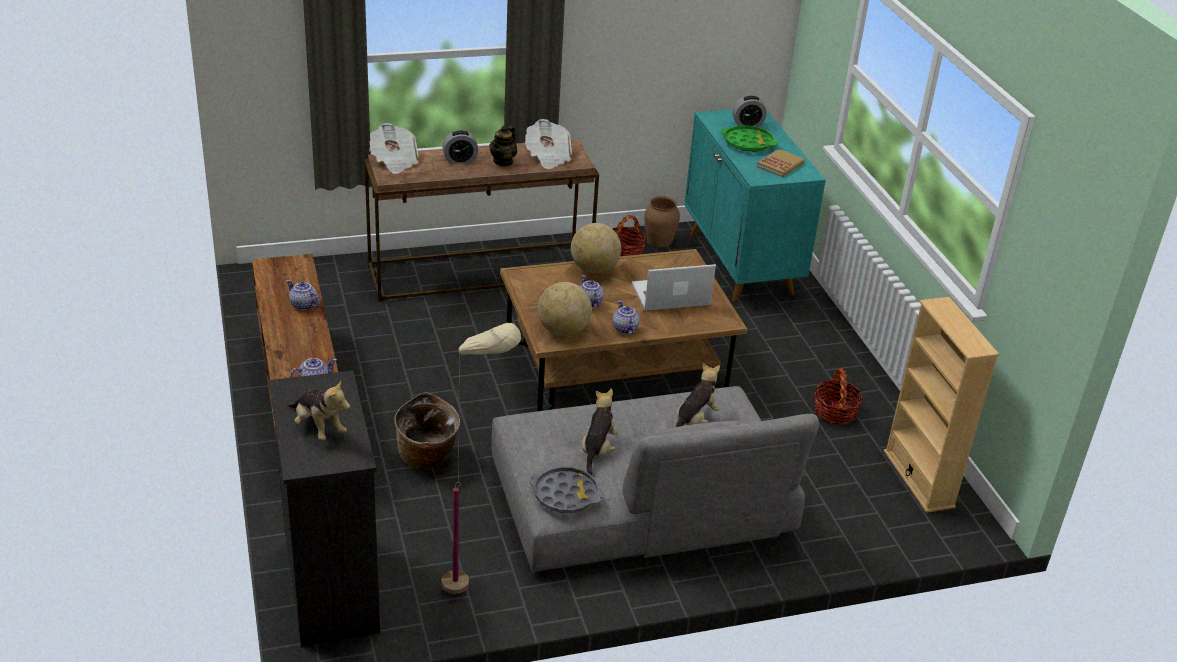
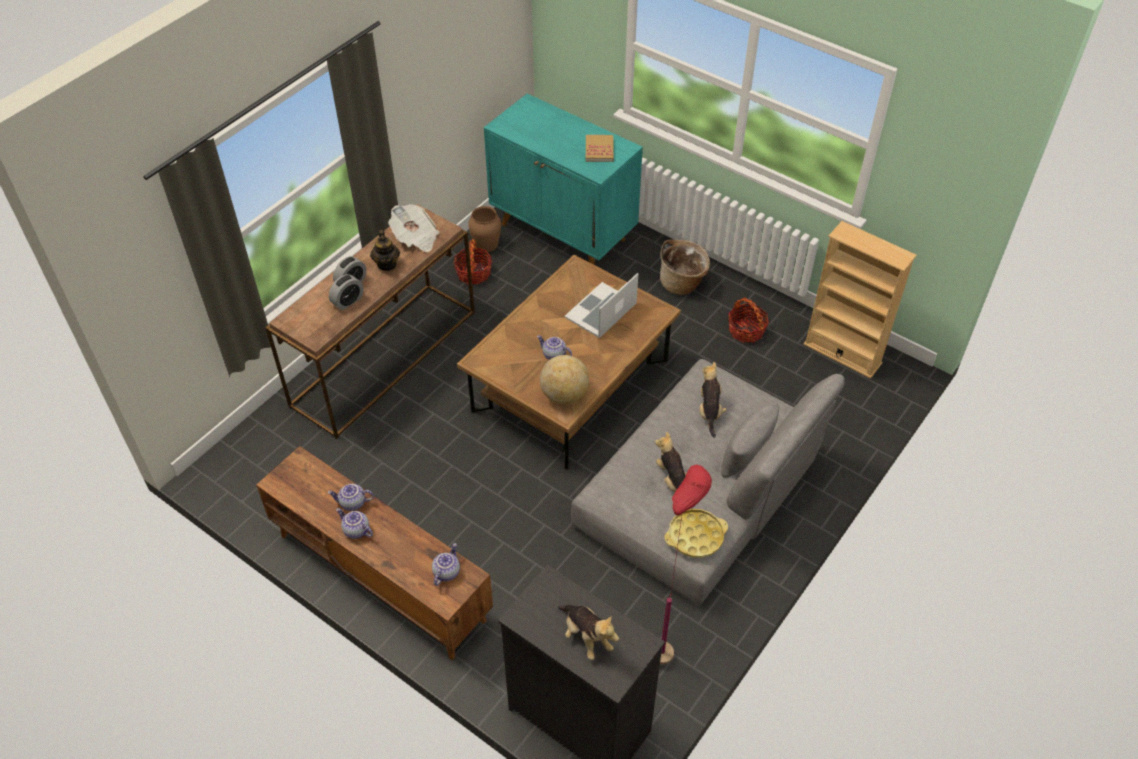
camera: 35 degrees left, 15 degrees up
(318, 428) = (586, 637): plush toy -> plush toy turned 45 degrees clockwise
(394, 161) = (299, 317): newspaper -> none
(427, 457) = (527, 559): basket -> basket (682, 283)
(476, 582) = (668, 640): beige floor lamp -> red floor lamp
(565, 495) = (695, 536): grey tray -> yellow tray
(594, 269) = (525, 320): globe -> none
(624, 328) = (603, 364): teapot -> teapot (356, 530)
(747, 124) = (534, 119): alarm clock -> alarm clock (348, 301)
(748, 143) = (555, 139): green tray -> none

